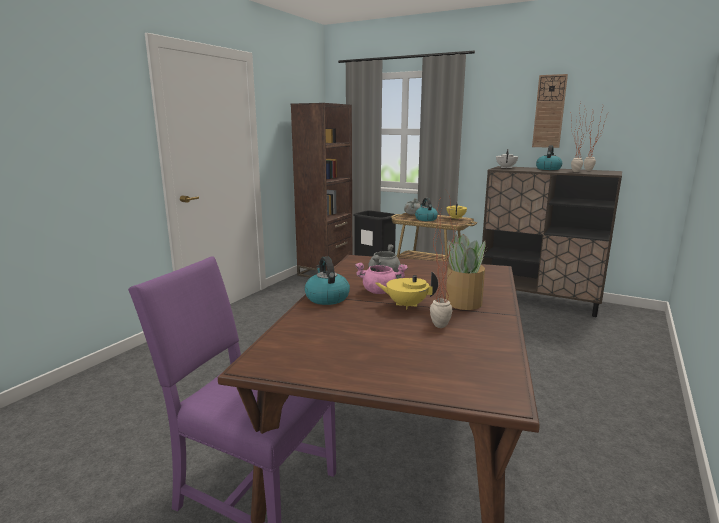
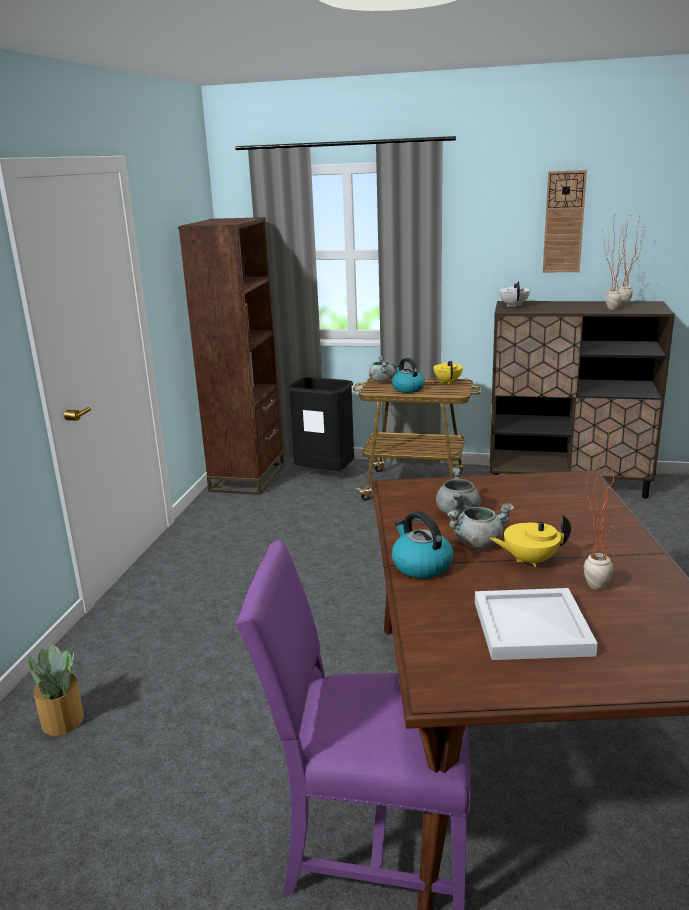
camera: 15 degrees left, 5 degrees up
(364, 340) = (529, 627): none -> white tray
(380, 291) = (478, 542): pink cooking pot -> grey cooking pot
(463, 302) = (591, 543): potted plant -> potted plant (62, 720)
(548, 169) = (571, 304): kettle -> none

